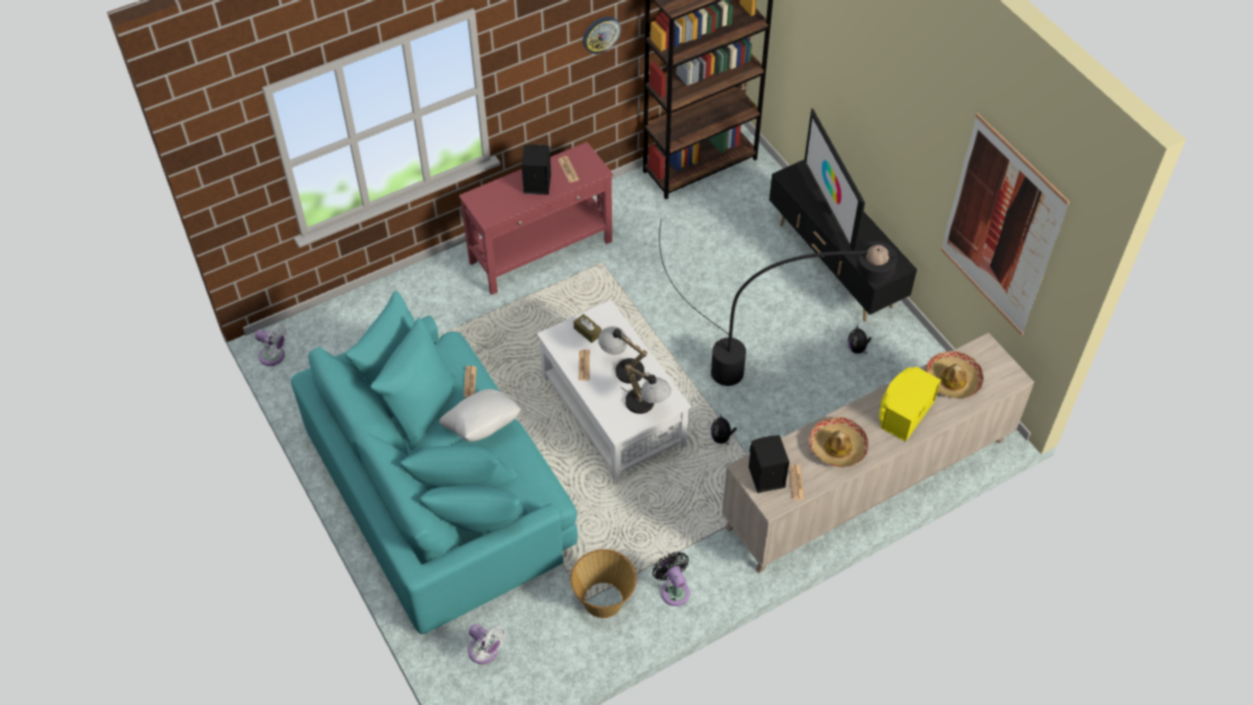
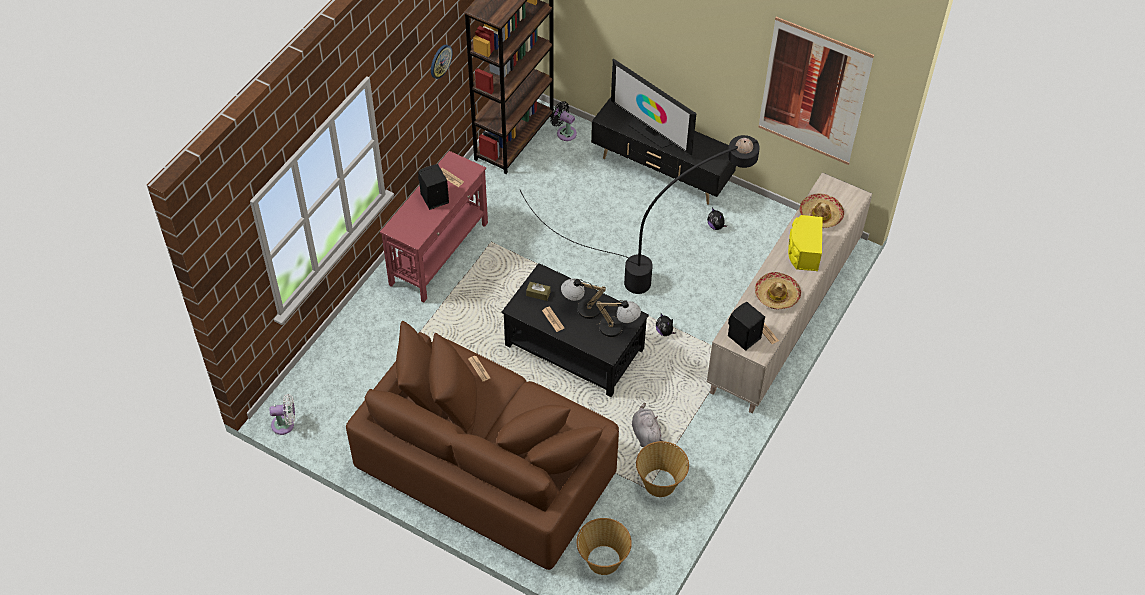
camera: 30 degrees left, 0 degrees up
(439, 491) = (488, 464): turquoise sofa -> brown sofa
(482, 429) = (512, 398): white pillow -> none
(485, 653) = (603, 560): white fan -> basket
(612, 409) = (574, 346): white coffee table -> black coffee table
(624, 539) = (646, 434): none -> grey plush toy
(673, 590) = (703, 452): black fan -> black fan (564, 132)

